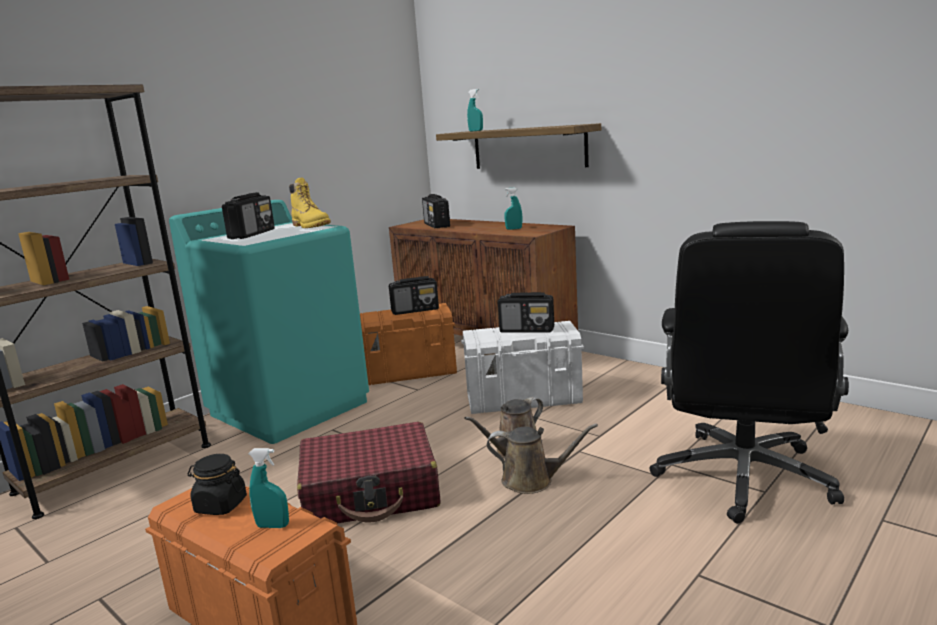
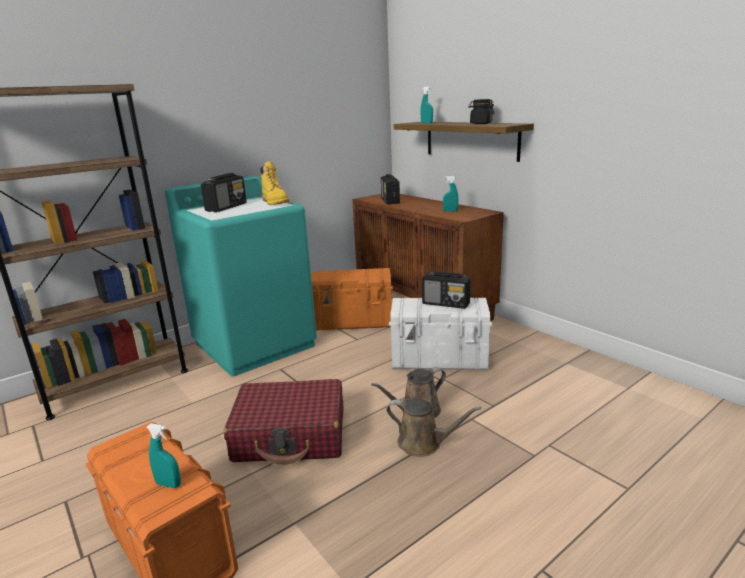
camera: 10 degrees right, 5 degrees up
(220, 505) = (139, 455): black jar -> black jar (481, 123)
(415, 310) = (363, 273): radio -> none
(743, 478) = (611, 470): black office chair -> none

